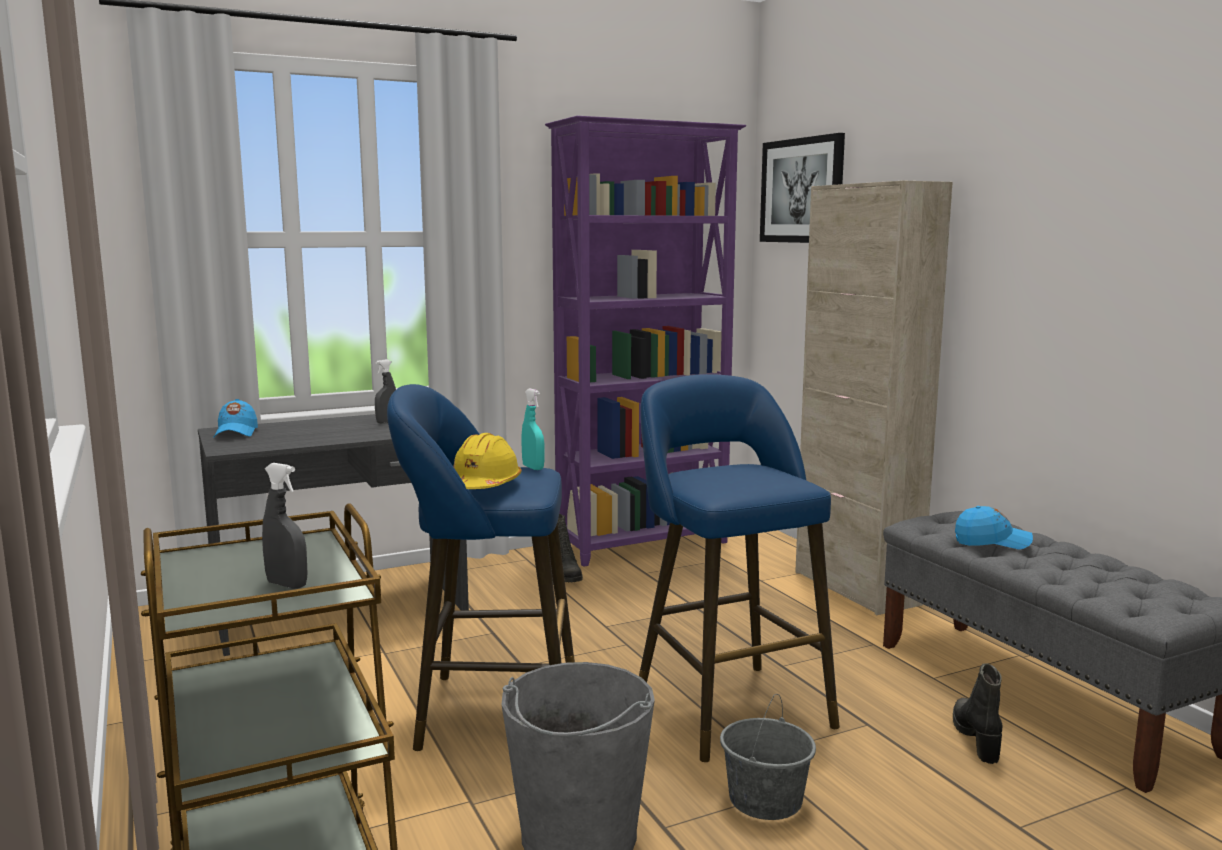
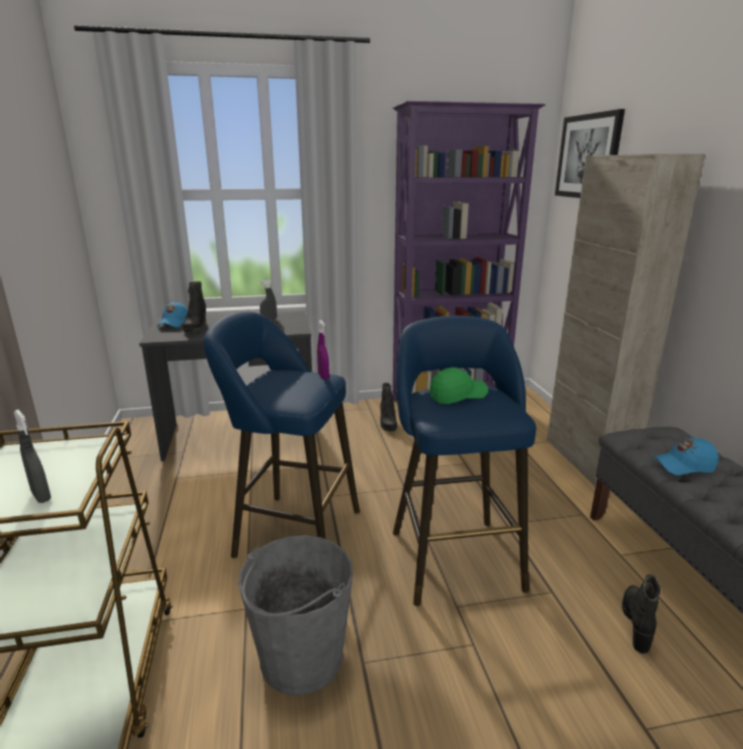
camera: 15 degrees right, 10 degrees up
(278, 435) = (195, 328): none -> black boot
(483, 485) = (275, 392): yellow hard hat -> none
(533, 468) = (323, 376): turquoise spray bottle -> purple spray bottle
(724, 471) = (458, 395): none -> green cap
(765, 799) = (447, 651): grey bucket -> none
(992, 542) = (683, 466): blue cap -> blue cap turned 150 degrees clockwise

